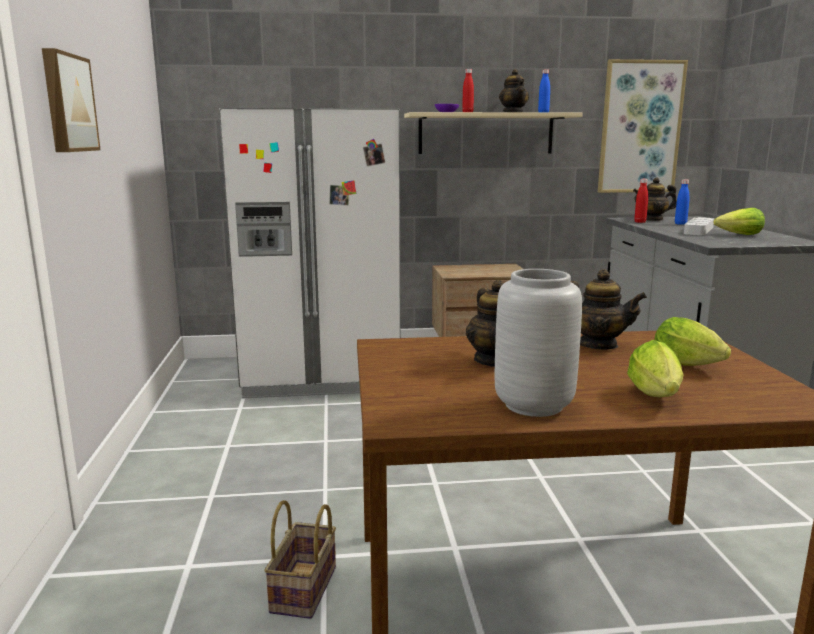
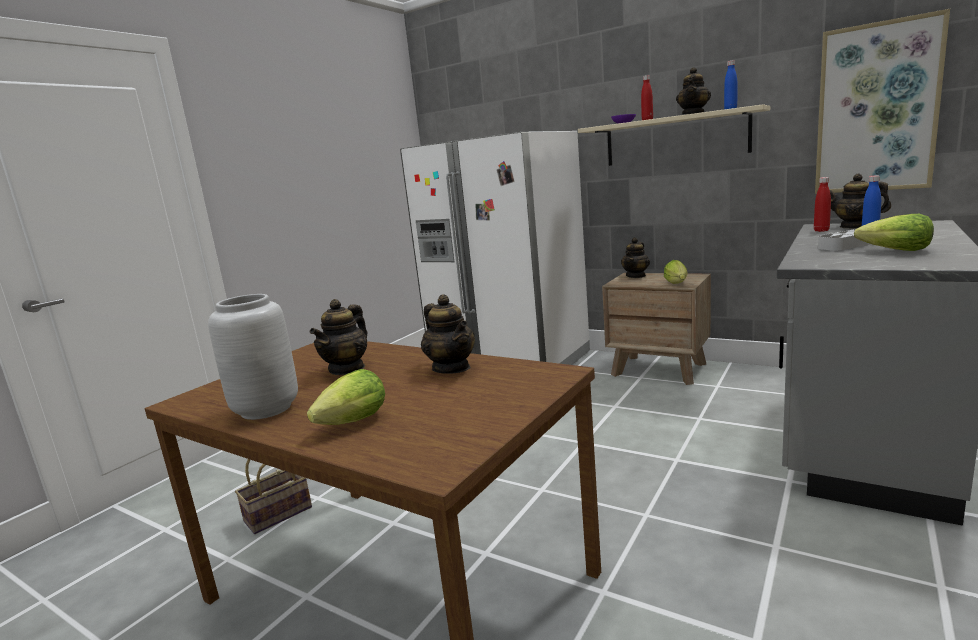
camera: 40 degrees right, 0 degrees up
(67, 103) = (261, 162): picture -> none
(454, 268) = (636, 276): none -> teapot
(690, 365) = (462, 402): lettuce -> lettuce (677, 284)

